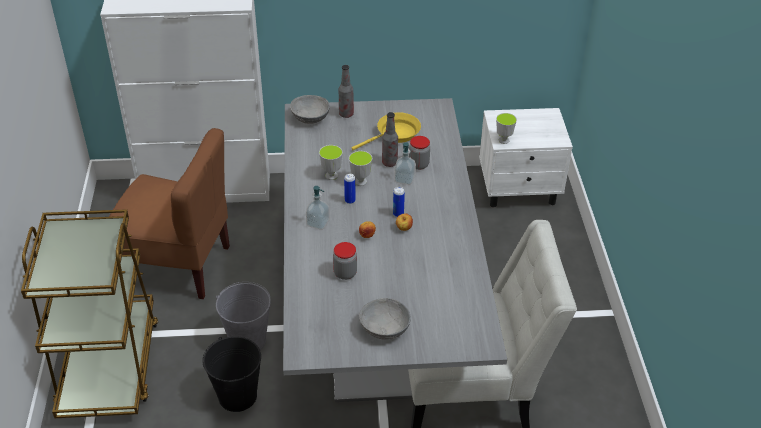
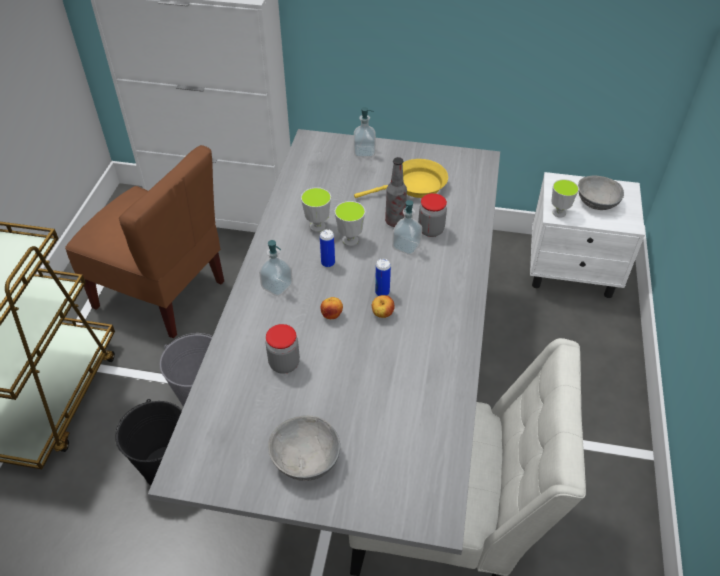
camera: 15 degrees right, 5 degrees up
(310, 118) = (320, 150): grey bowl -> grey bowl (596, 202)
(346, 114) = (364, 152): bottle -> soap dispenser

